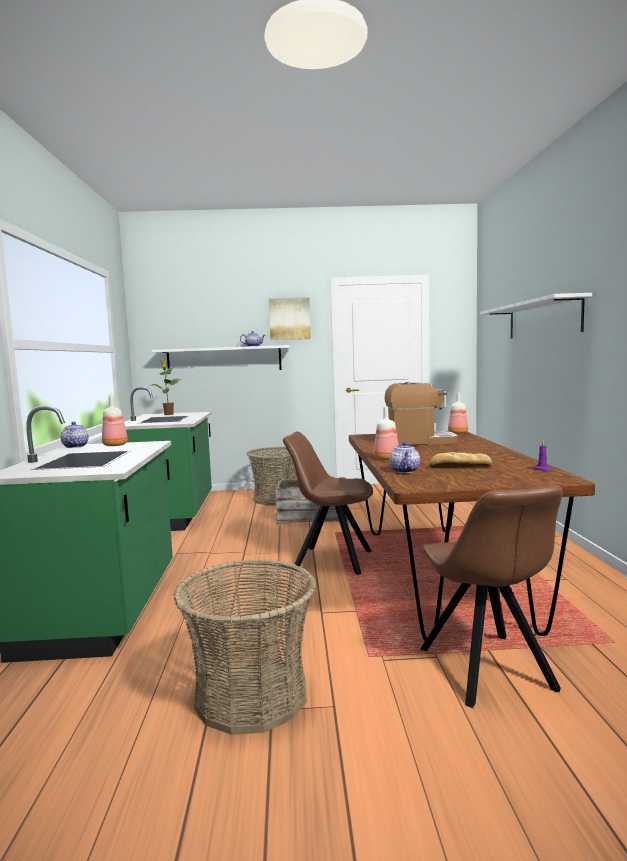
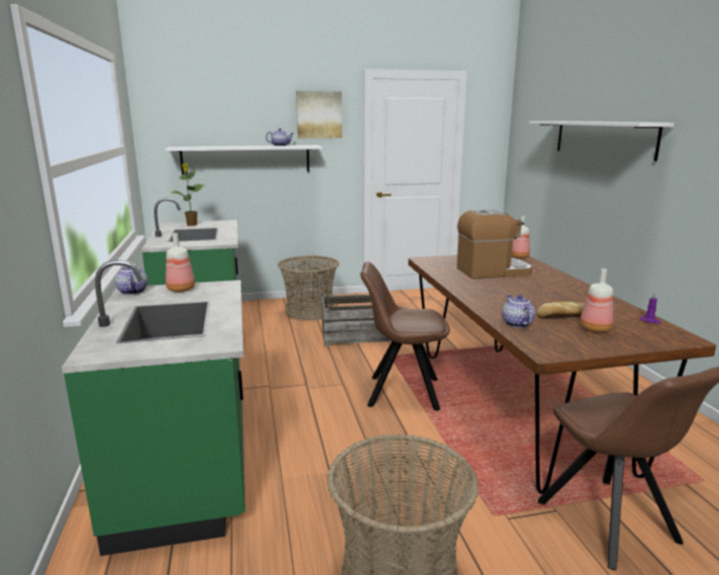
camera: 10 degrees left, 10 degrees up
(385, 458) = (480, 301): bottle -> bottle (594, 328)

